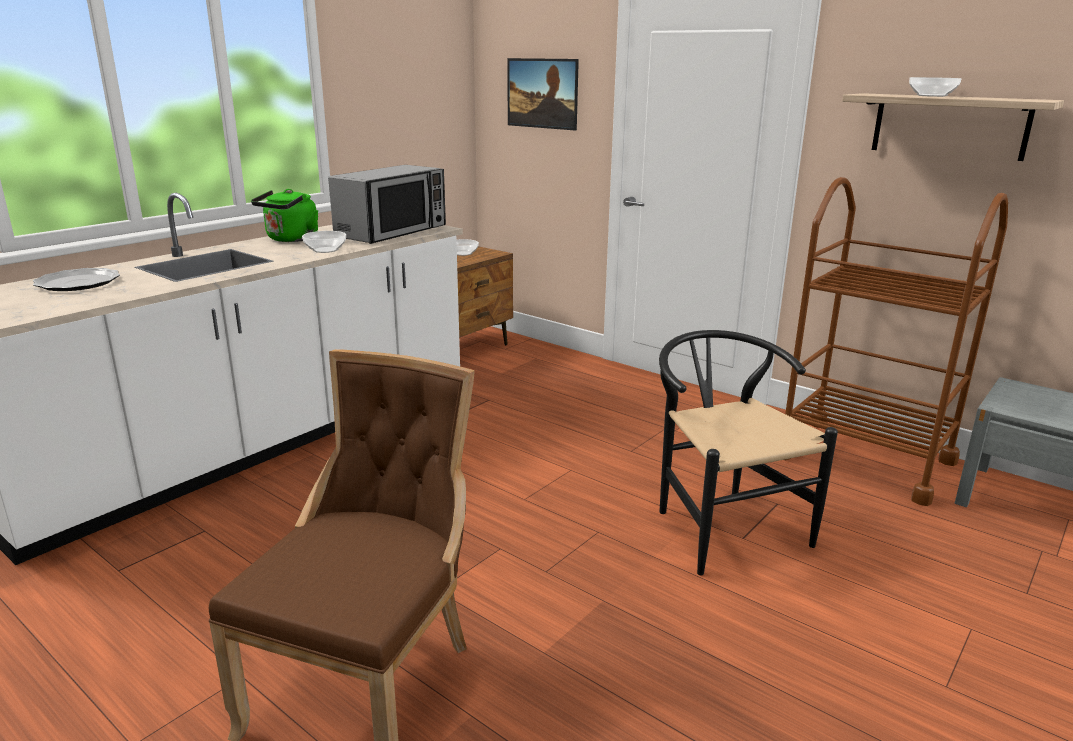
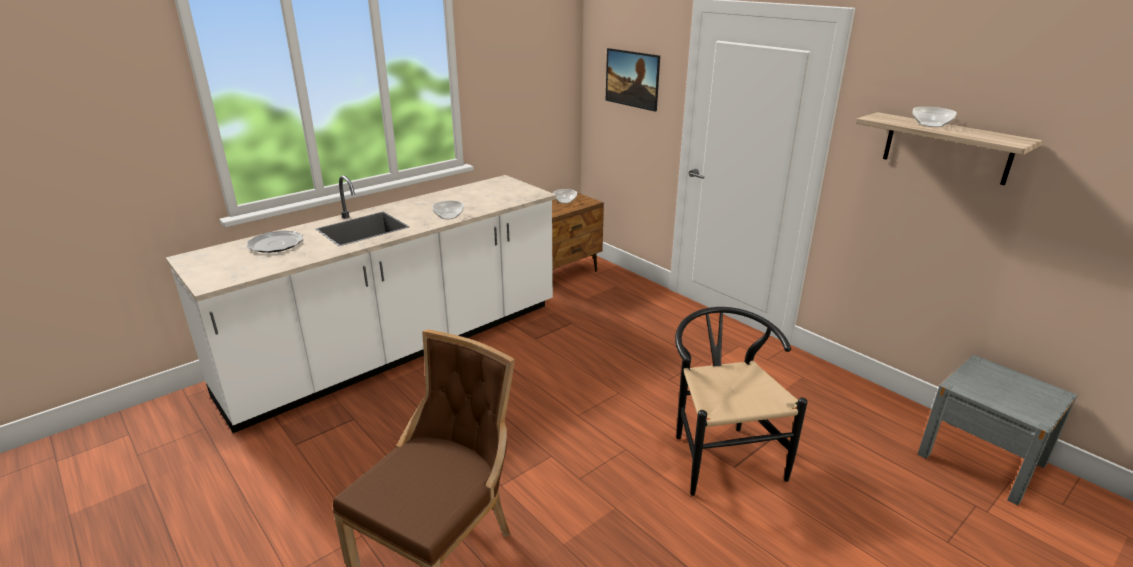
camera: 10 degrees right, 5 degrees up
(290, 239) = (427, 202): green kettle -> none
(392, 232) = (503, 197): microwave -> none
(864, 459) = (855, 405): brown cart -> none

